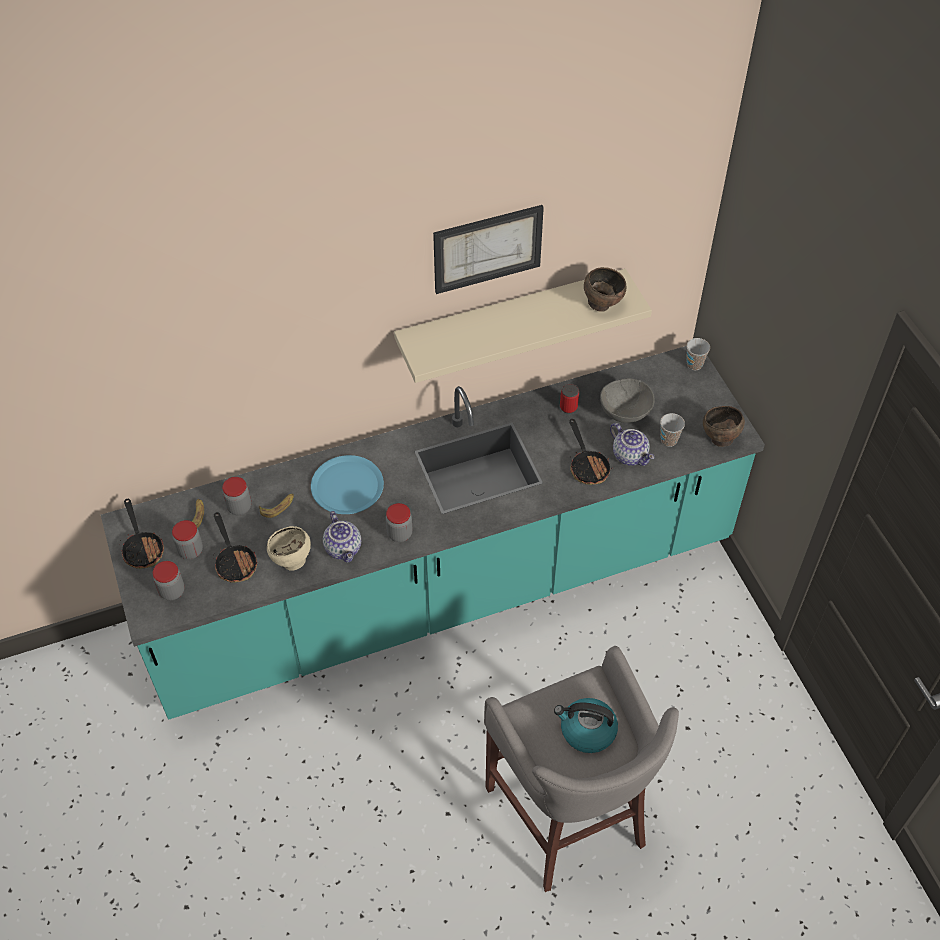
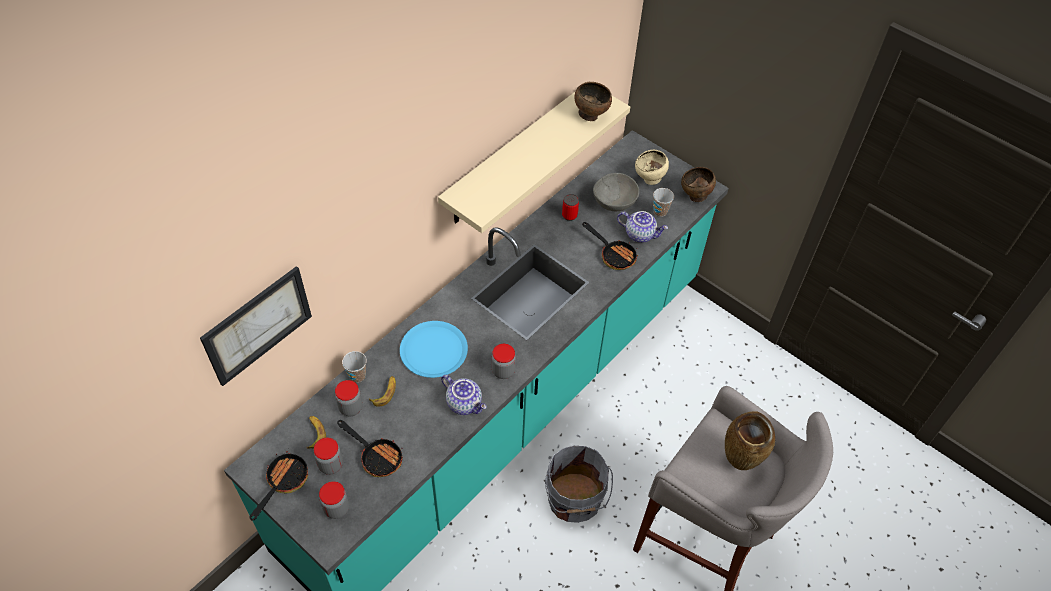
camera: 30 degrees left, 0 degrees up
(142, 547) = (284, 482): frying pan -> frying pan turned 105 degrees counterclockwise
(291, 561) = (427, 434): beige bowl -> beige bowl (649, 179)
(457, 711) = (574, 500): none -> grey bucket
(487, 248) = (501, 93): picture -> picture (257, 325)
(586, 731) = (739, 463): kettle -> brown vase
(694, 364) = (640, 148): cup -> cup (357, 376)

